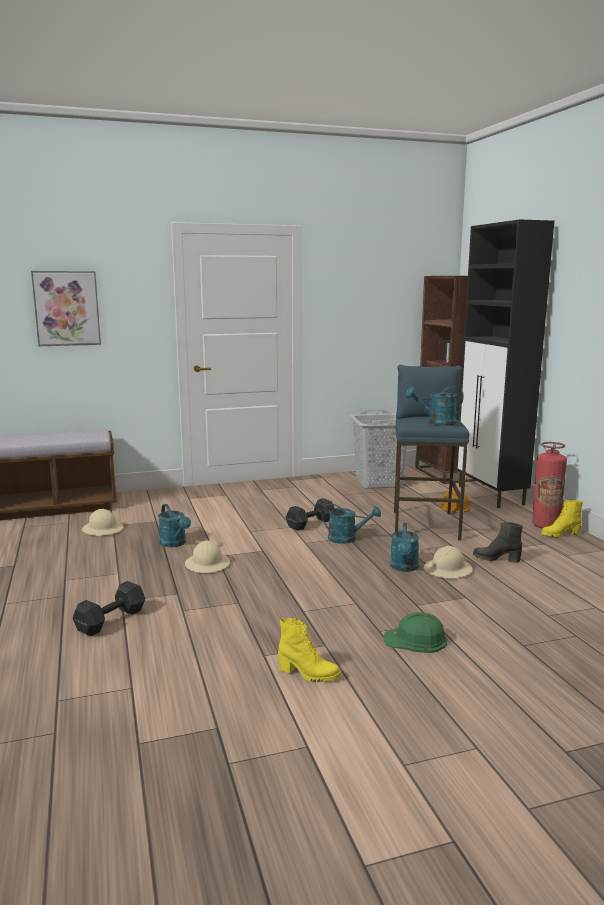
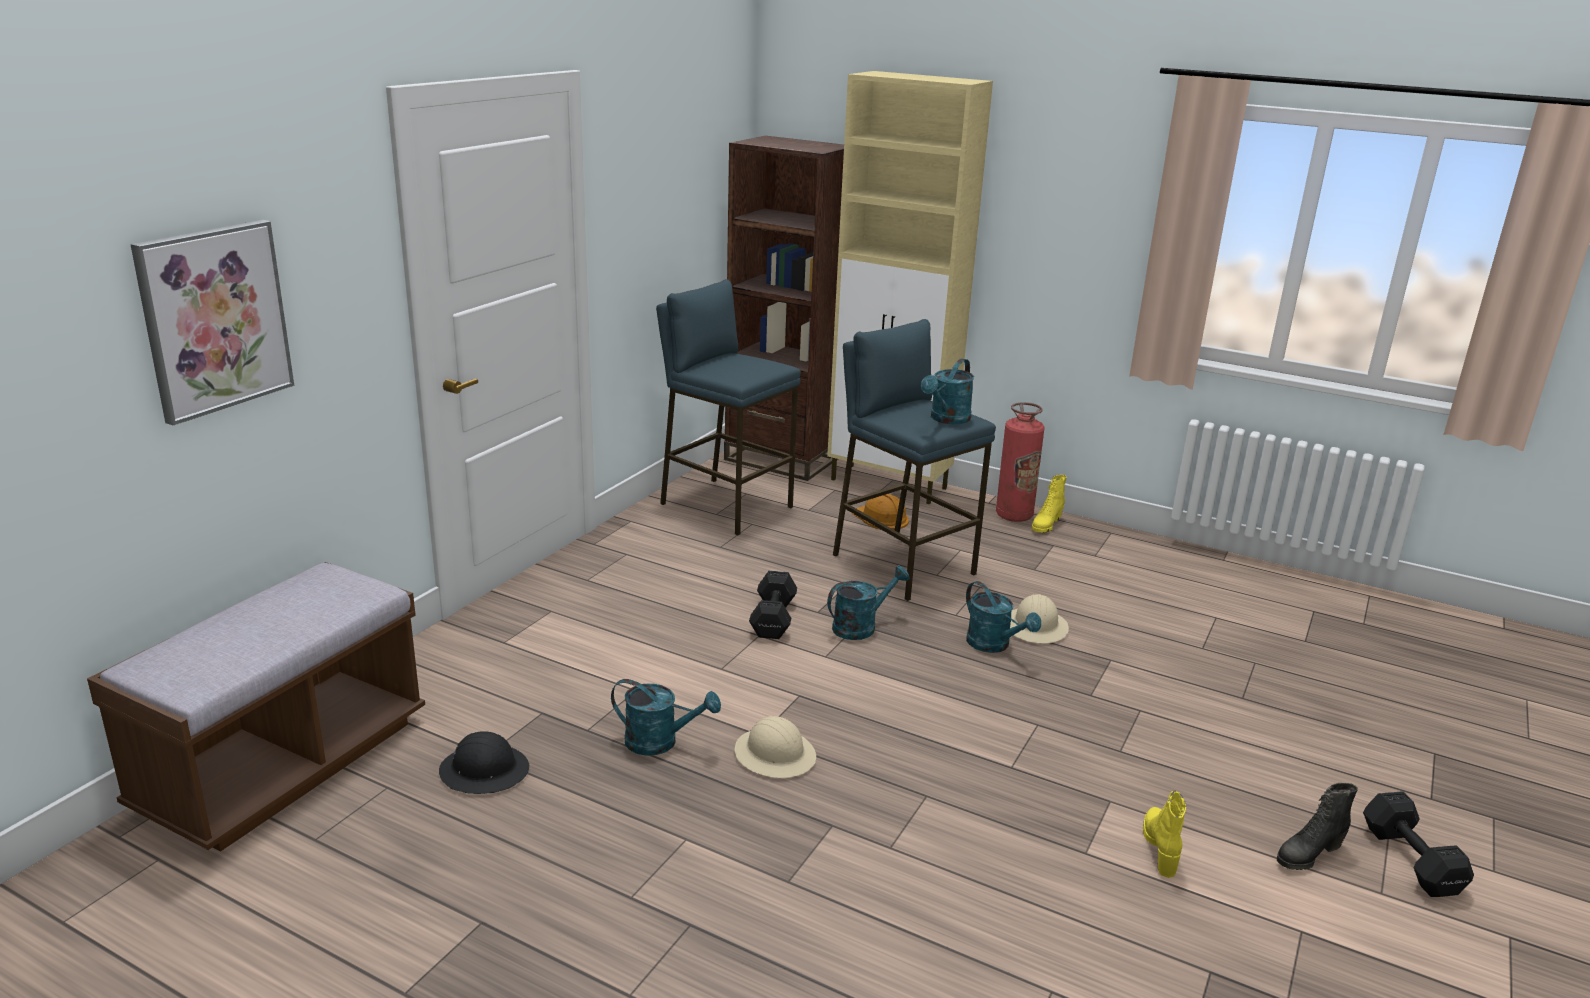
camera: 45 degrees left, 10 degrees up
(103, 529) = (484, 771): beige hard hat -> black hard hat
(112, 620) = (839, 917): black dumbbell -> black dumbbell (1409, 858)
(308, 674) = (1161, 848): yellow boot -> yellow boot turned 60 degrees counterclockwise
(379, 482) = (725, 505): grey laundry basket -> blue stool
(416, 639) = (1164, 743): green hard hat -> none
(491, 495) = (890, 484): black cabinet -> beige cabinet
(496, 559) = (1050, 589): black boot -> black boot (1307, 854)

